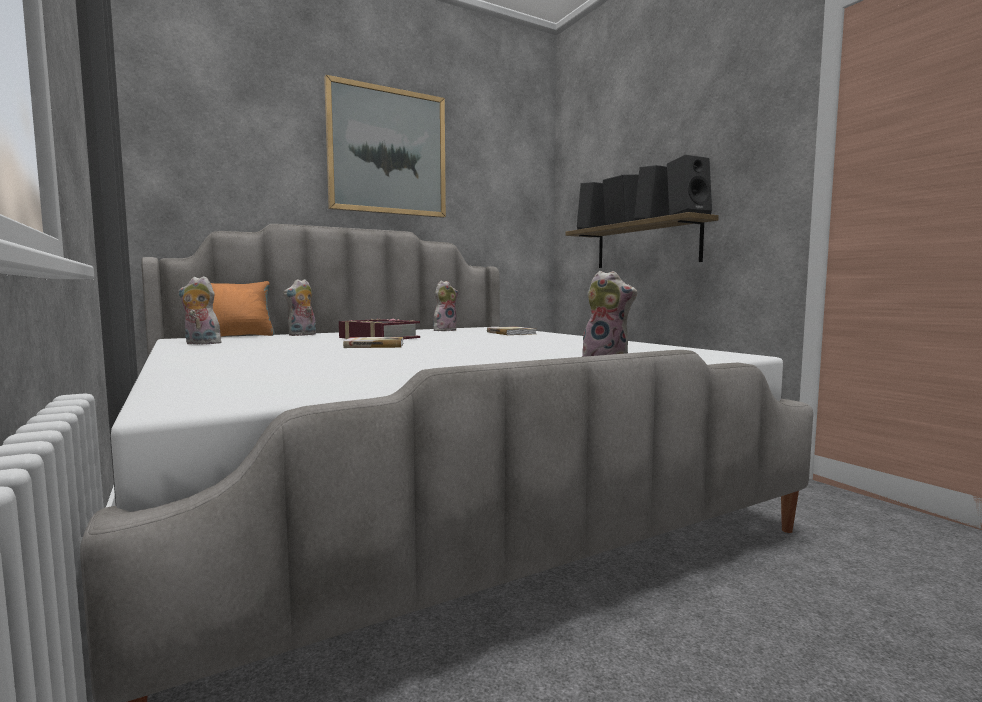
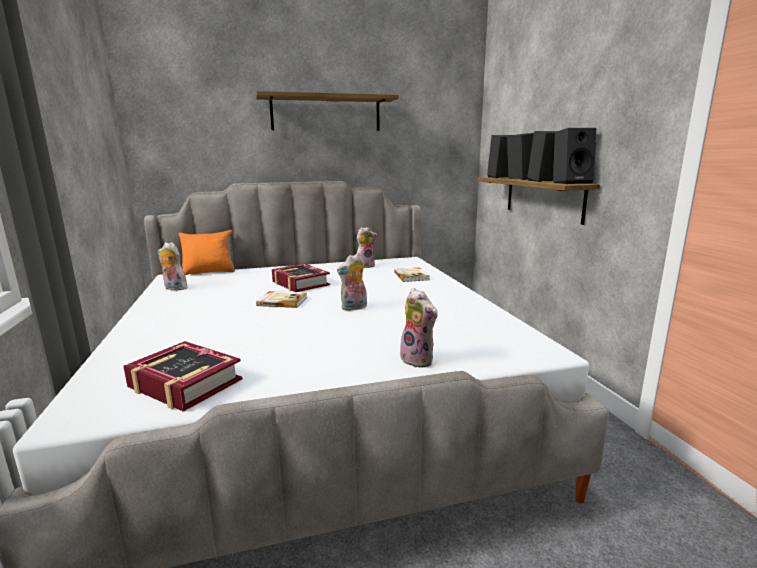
camera: 15 degrees right, 10 degrees up
(302, 335) = (254, 272): plush toy -> plush toy (354, 308)
(328, 382) = (184, 384): none -> book
(387, 152) = (326, 113): picture -> shelf

